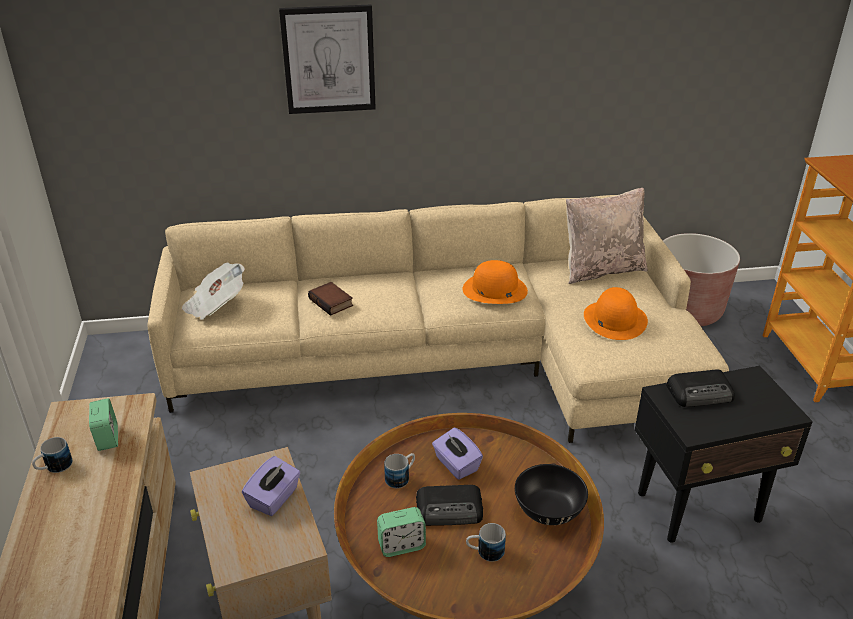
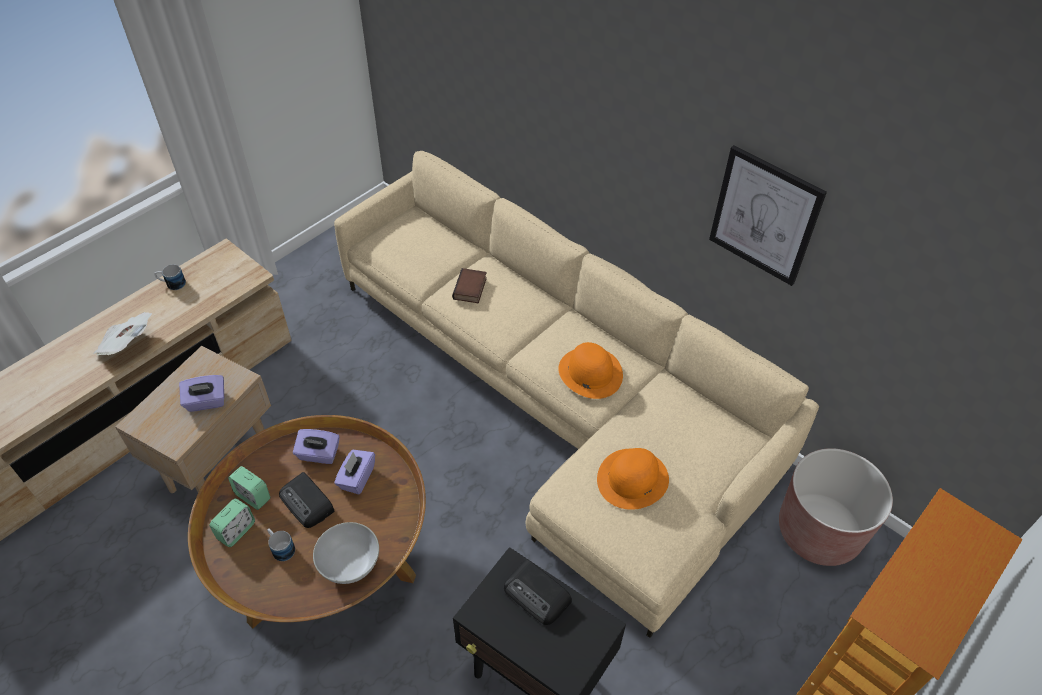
camera: 50 degrees right, 15 degrees up
(107, 438) = (214, 286): alarm clock -> alarm clock (236, 531)
(215, 305) = (405, 234): newspaper -> newspaper (128, 344)
(329, 60) = (557, 80): picture -> picture (764, 216)
(401, 477) = (318, 454): mug -> purple tissue box
(548, 511) = (350, 564): black bowl -> white bowl
(601, 270) = (707, 428): beige pillow -> none

